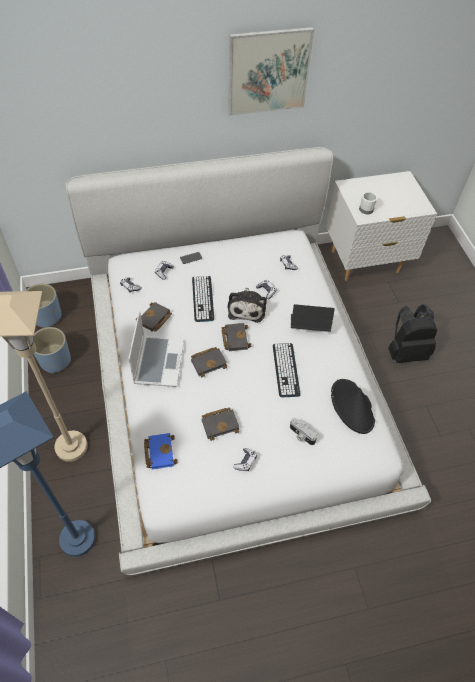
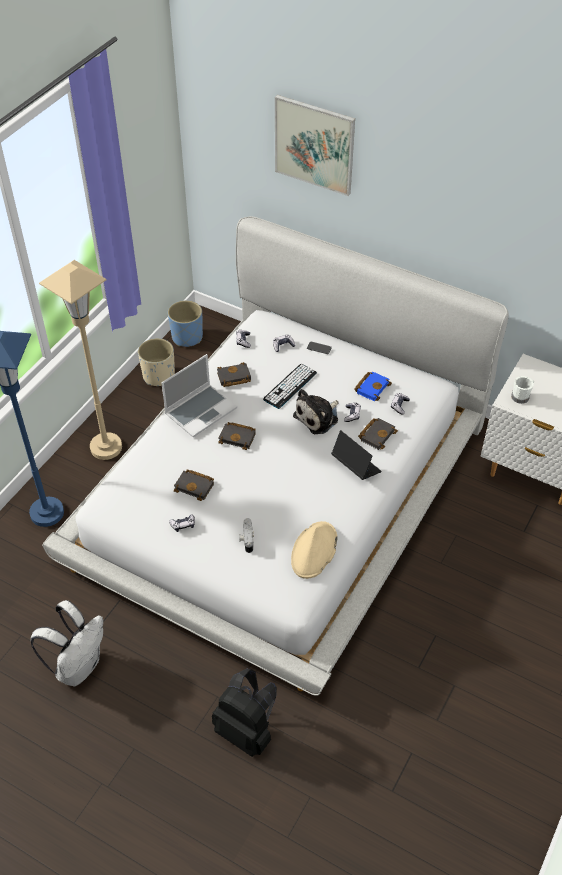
camera: 45 degrees right, 5 degrees down
(55, 361) = (158, 376): blue planter -> beige planter
(159, 452) = (132, 473): blue book -> blue book (372, 387)
(234, 338) = (280, 433): black book -> black book (377, 434)
(237, 641) = (78, 666): none -> white backpack
(268, 72) = (456, 200): picture -> picture (314, 145)
(286, 370) = (292, 485): keyboard -> none
(352, 406) = (314, 551): black hat -> beige hat
(405, 352) = (473, 578): black backpack -> black backpack (247, 731)

